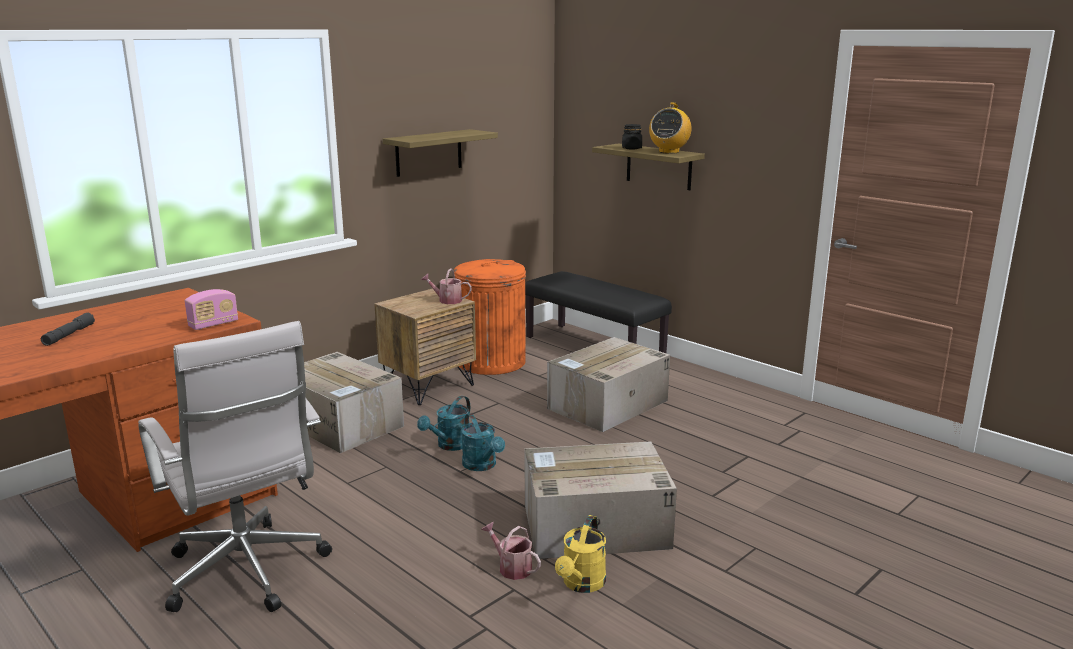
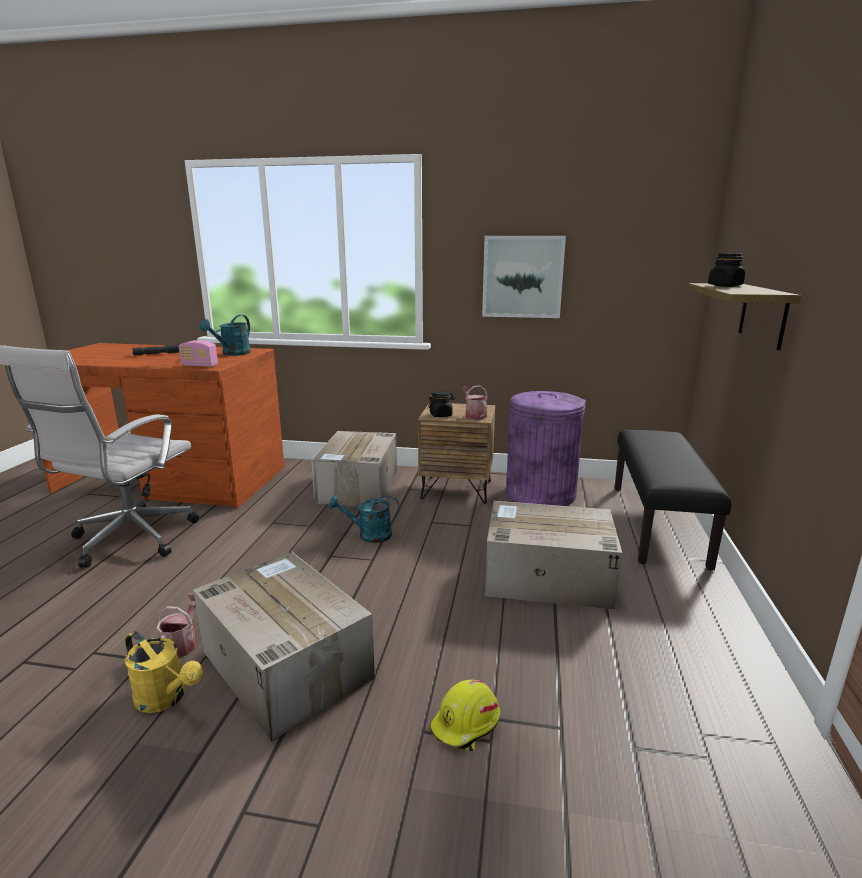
camera: 55 degrees right, 0 degrees up
(422, 309) = (441, 415): none -> black jar
(428, 152) = (522, 277): shelf -> picture
(482, 466) = (349, 561): turquoise watering can -> turquoise watering can (232, 354)
(491, 361) = (540, 493): orange trash can -> purple trash can
(581, 584) = (166, 698): yellow watering can -> yellow watering can turned 135 degrees counterclockwise
(669, 152) = (753, 290): radio -> none
(720, 481) = (466, 725): none -> yellow hard hat

